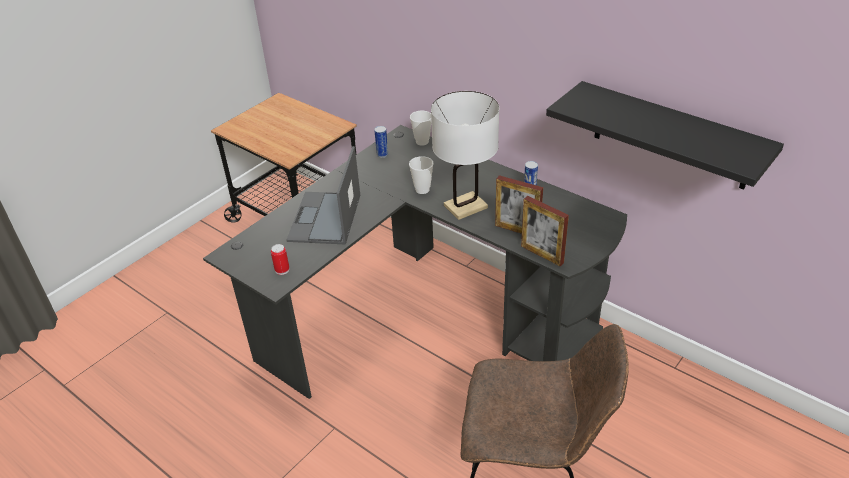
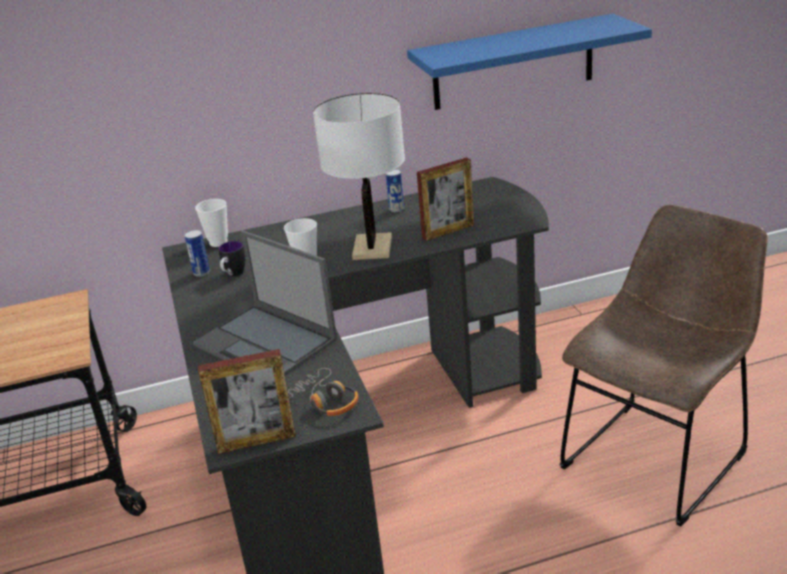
camera: 55 degrees left, 10 degrees down
(282, 270) = (325, 401): can -> headphones
(389, 168) = (233, 275): none -> mug
(542, 254) = (501, 229): picture frame -> picture frame (256, 441)
(671, 136) = (513, 63): black shelf -> blue shelf

